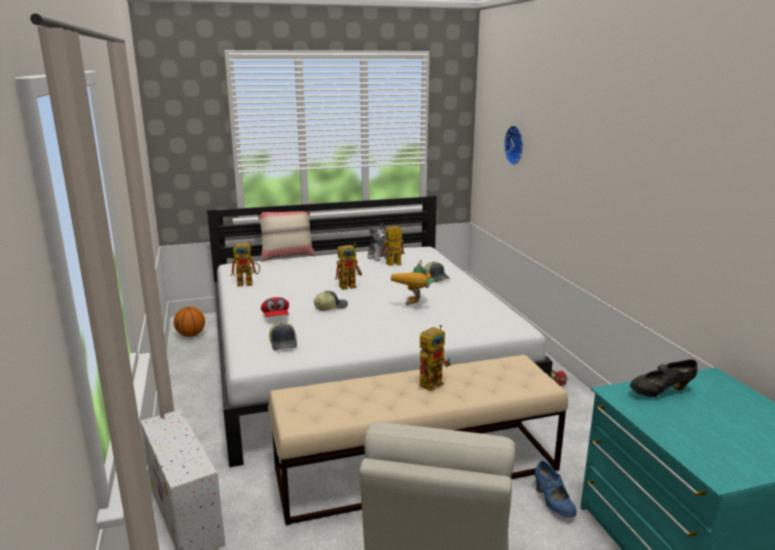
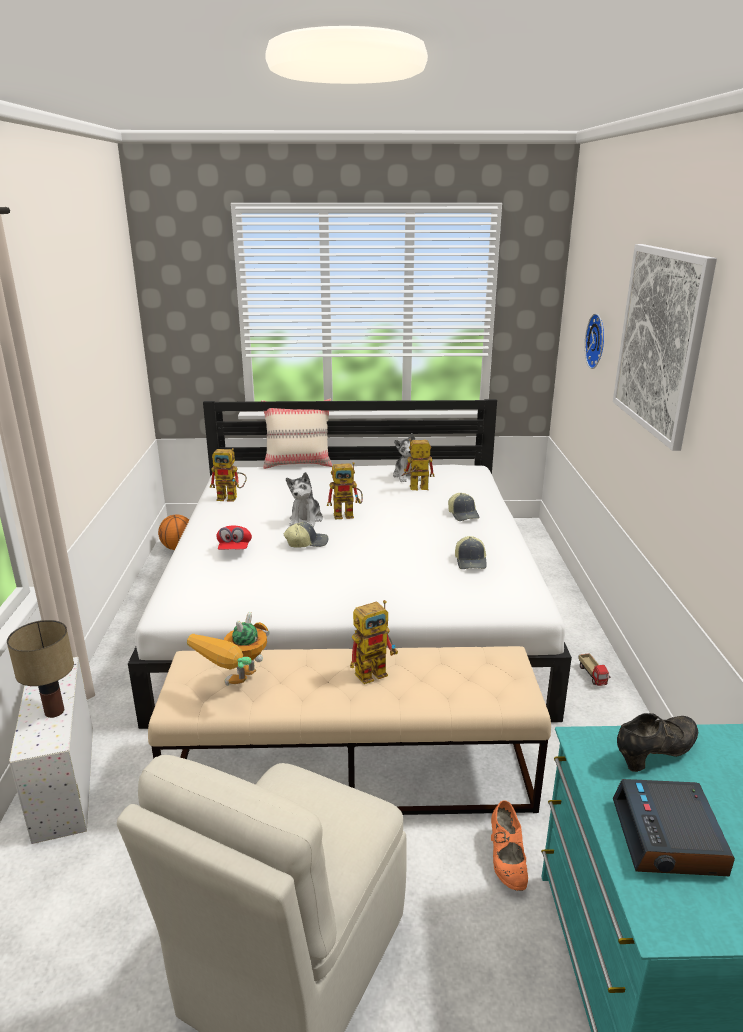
camera: 15 degrees right, 5 degrees up
(186, 449) = (53, 712): none -> table lamp
(284, 343) = (222, 588): cap -> cap (471, 561)
(319, 292) = (306, 520): none -> plush toy
(415, 306) = (412, 554): toy robot -> toy robot (238, 688)
(553, 503) = (506, 861): blue shoe -> orange shoe
(578, 136) = (660, 341): none -> picture
(660, 392) = (655, 754): black shoe -> black shoe turned 150 degrees clockwise
(697, 434) = (669, 838): none -> alarm clock

